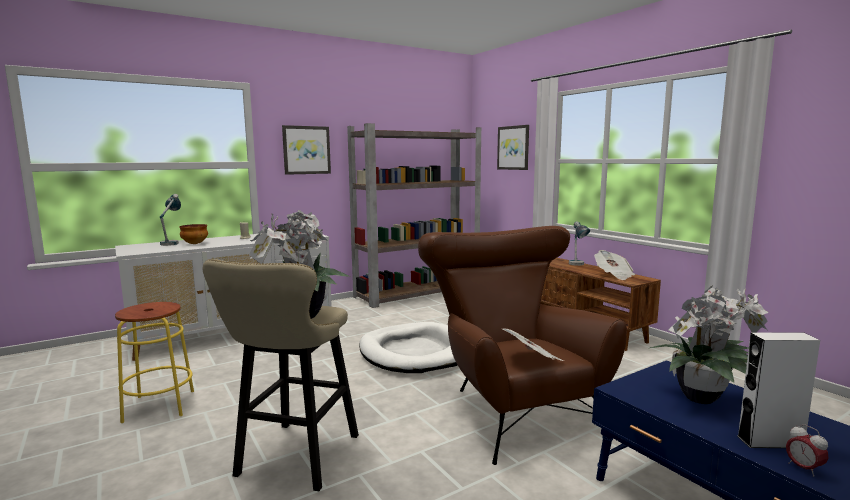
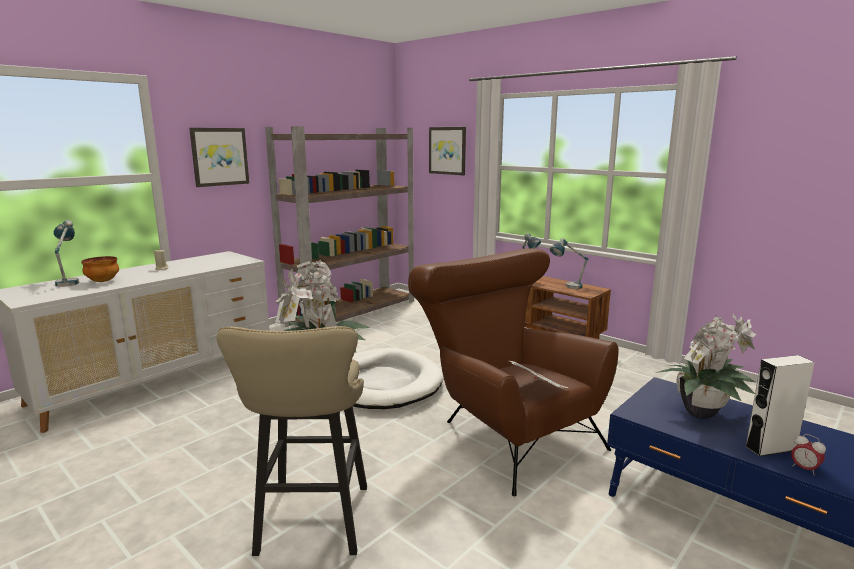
camera: 15 degrees left, 5 degrees up
(159, 406) = (113, 486): yellow stool -> none
(613, 275) = (567, 287): newspaper -> table lamp

